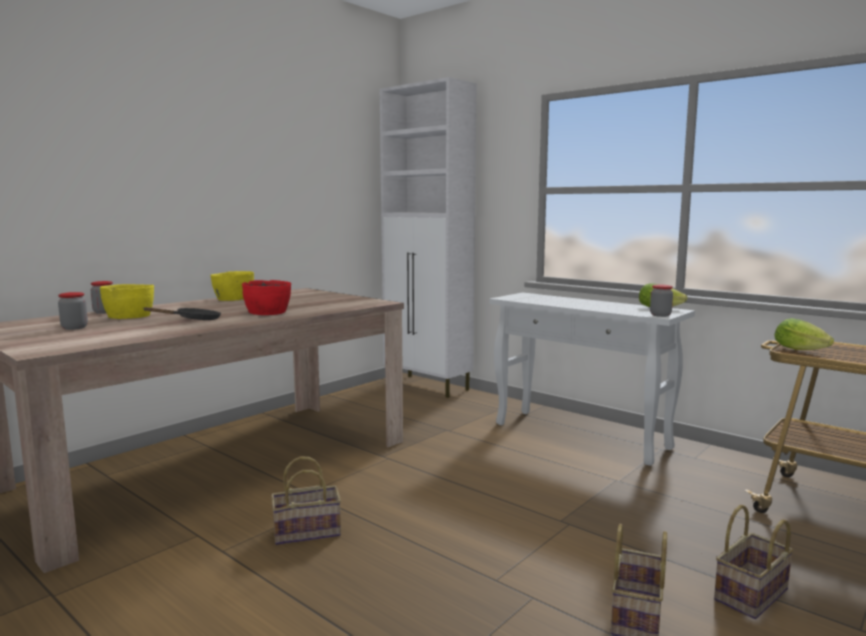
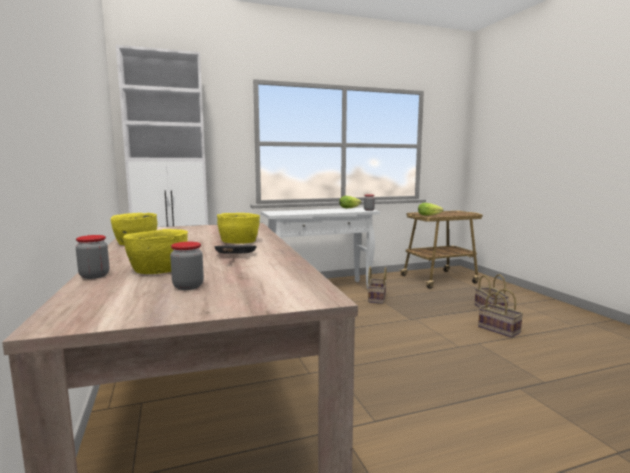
camera: 60 degrees left, 0 degrees up
(268, 312) = (239, 241): red bowl -> yellow bowl
(308, 531) = (370, 383): basket -> basket (376, 298)

